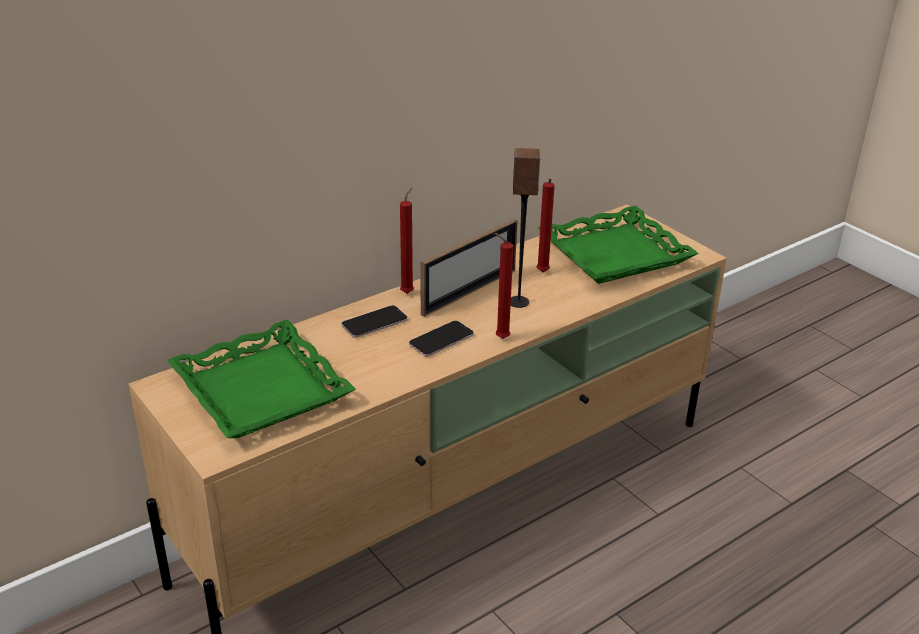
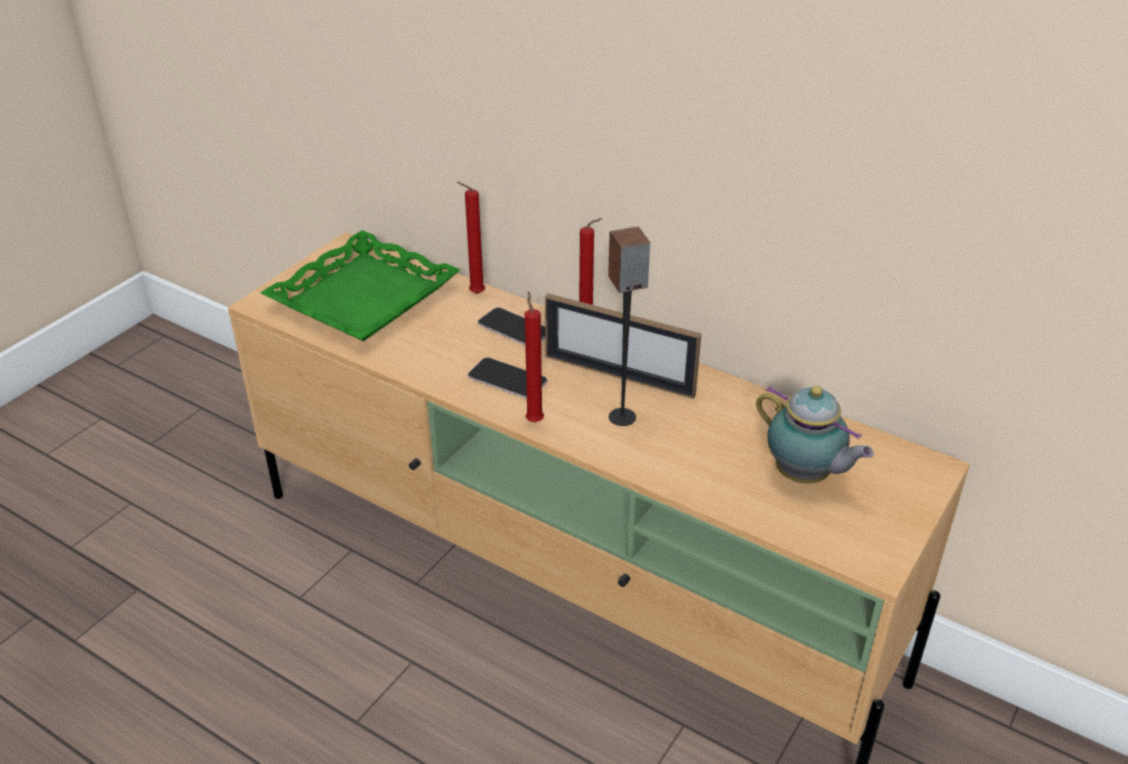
camera: 70 degrees right, 5 degrees up
(542, 273) = (704, 422): red candle -> red candle (474, 294)
(615, 254) = (804, 477): green tray -> teapot

